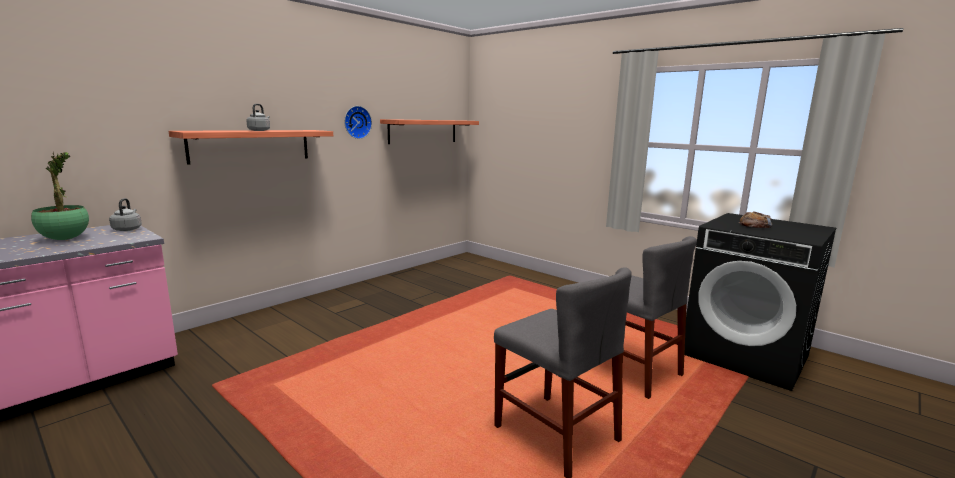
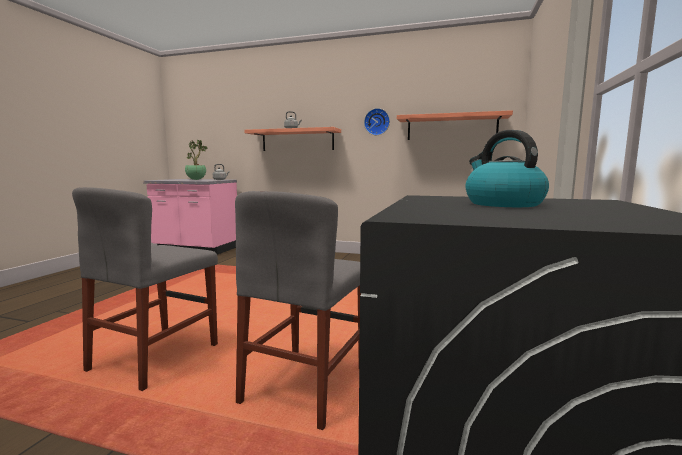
camera: 65 degrees right, 5 degrees down
(755, 225) = (502, 204): bread -> kettle

